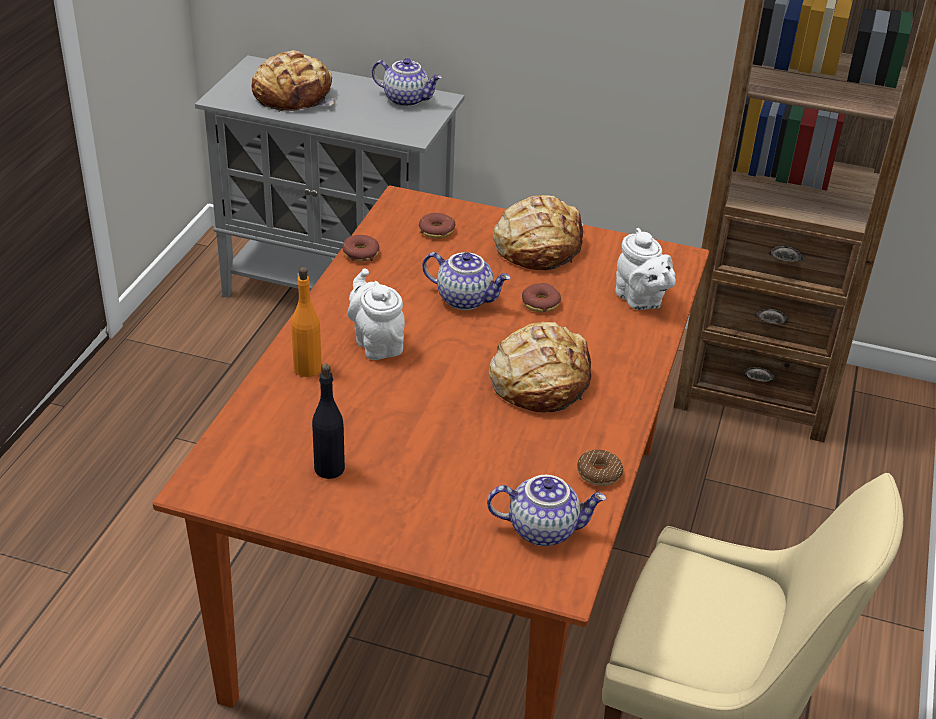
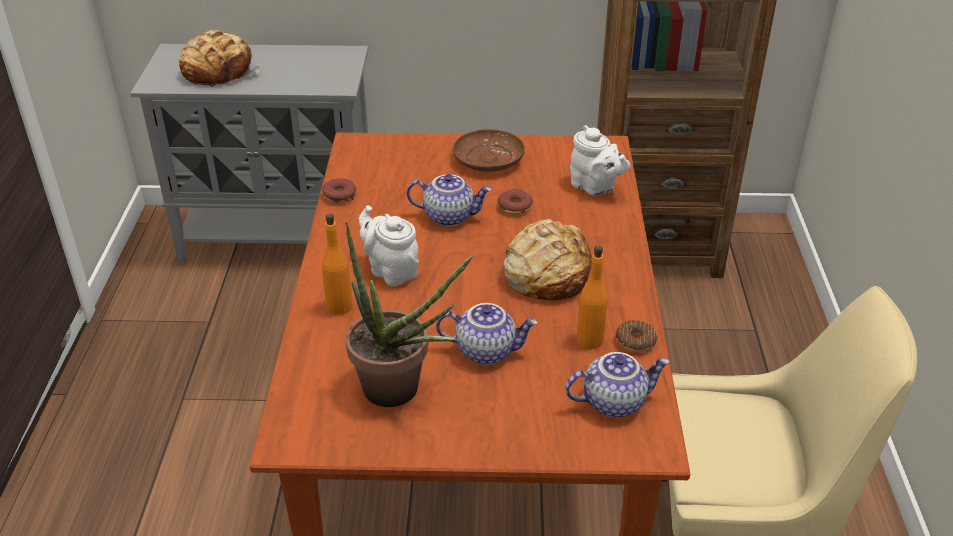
camera: 15 degrees left, 0 degrees up
(329, 468) = (401, 393): black bottle -> potted plant
(407, 100) = (321, 58): teapot -> teapot (486, 350)
(436, 231) = (396, 163): donut -> none
(537, 246) = (488, 160): bread -> brown plate
(550, 460) = (590, 340): none -> orange bottle

